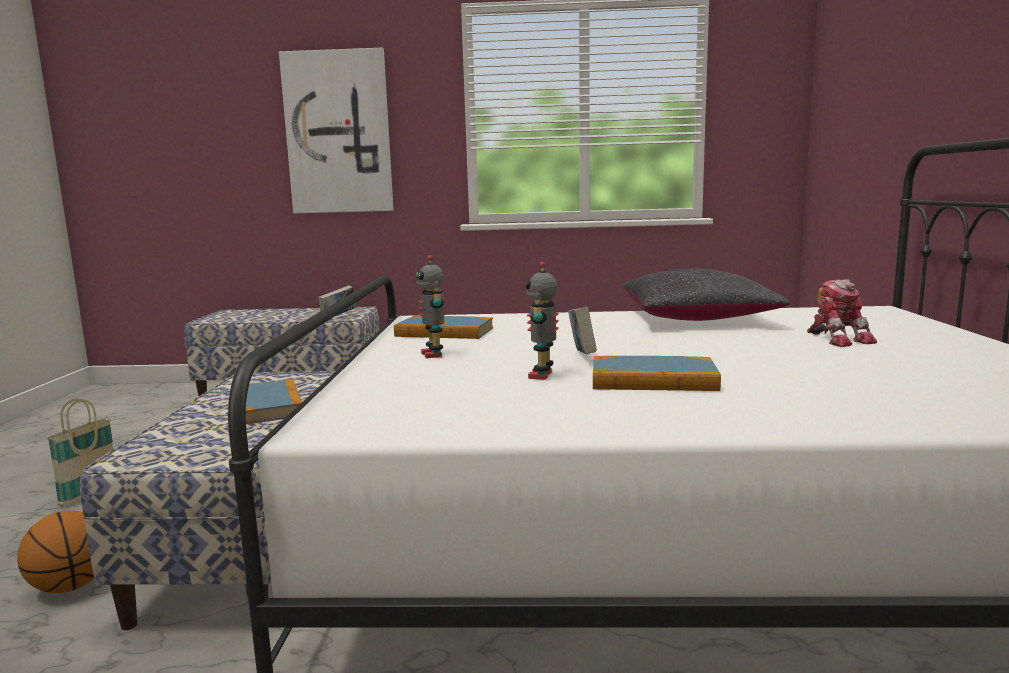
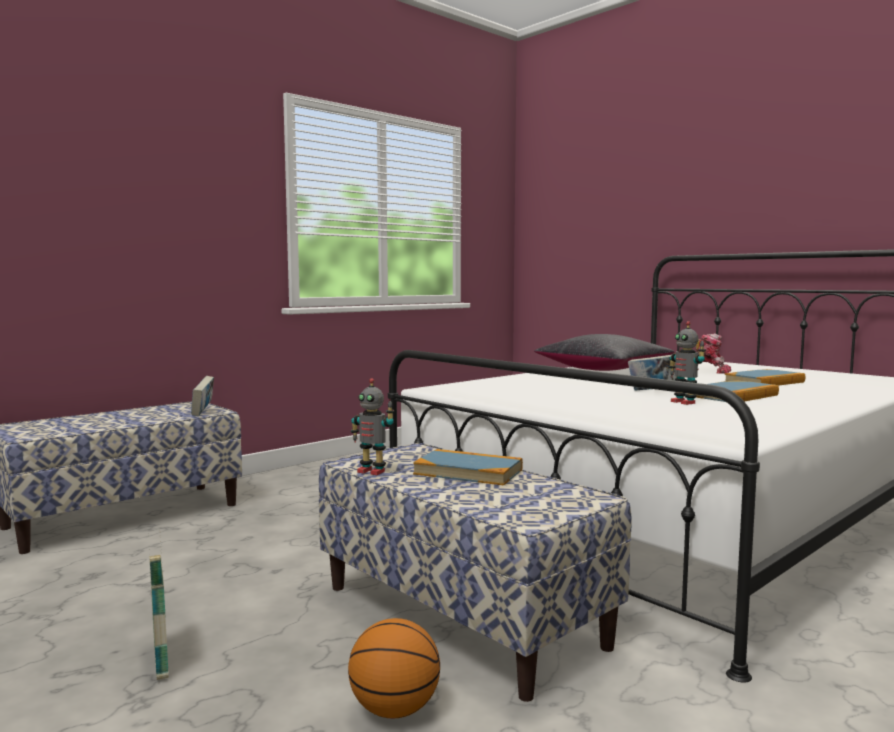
camera: 45 degrees left, 5 degrees down
(338, 133) = (157, 204): picture -> none
(434, 354) = (573, 403): toy robot -> toy robot (372, 471)
(444, 332) = (505, 393): book -> book (764, 382)

